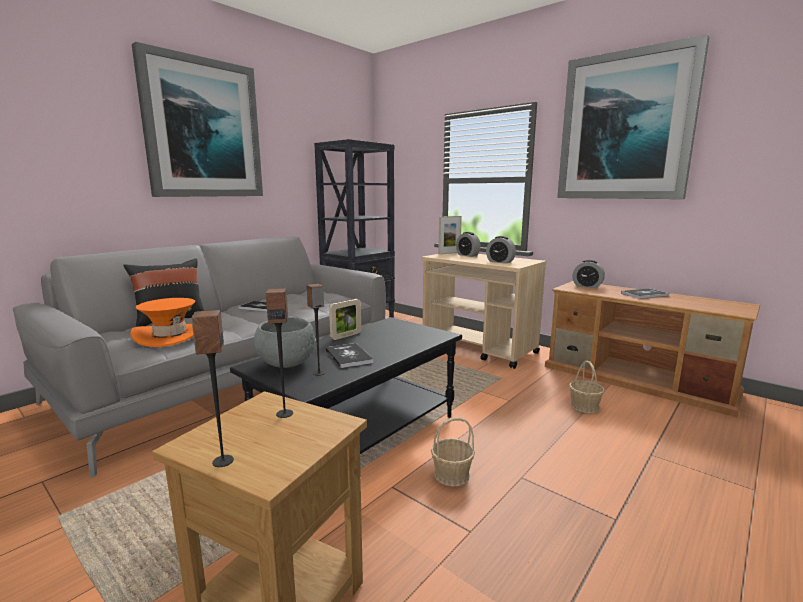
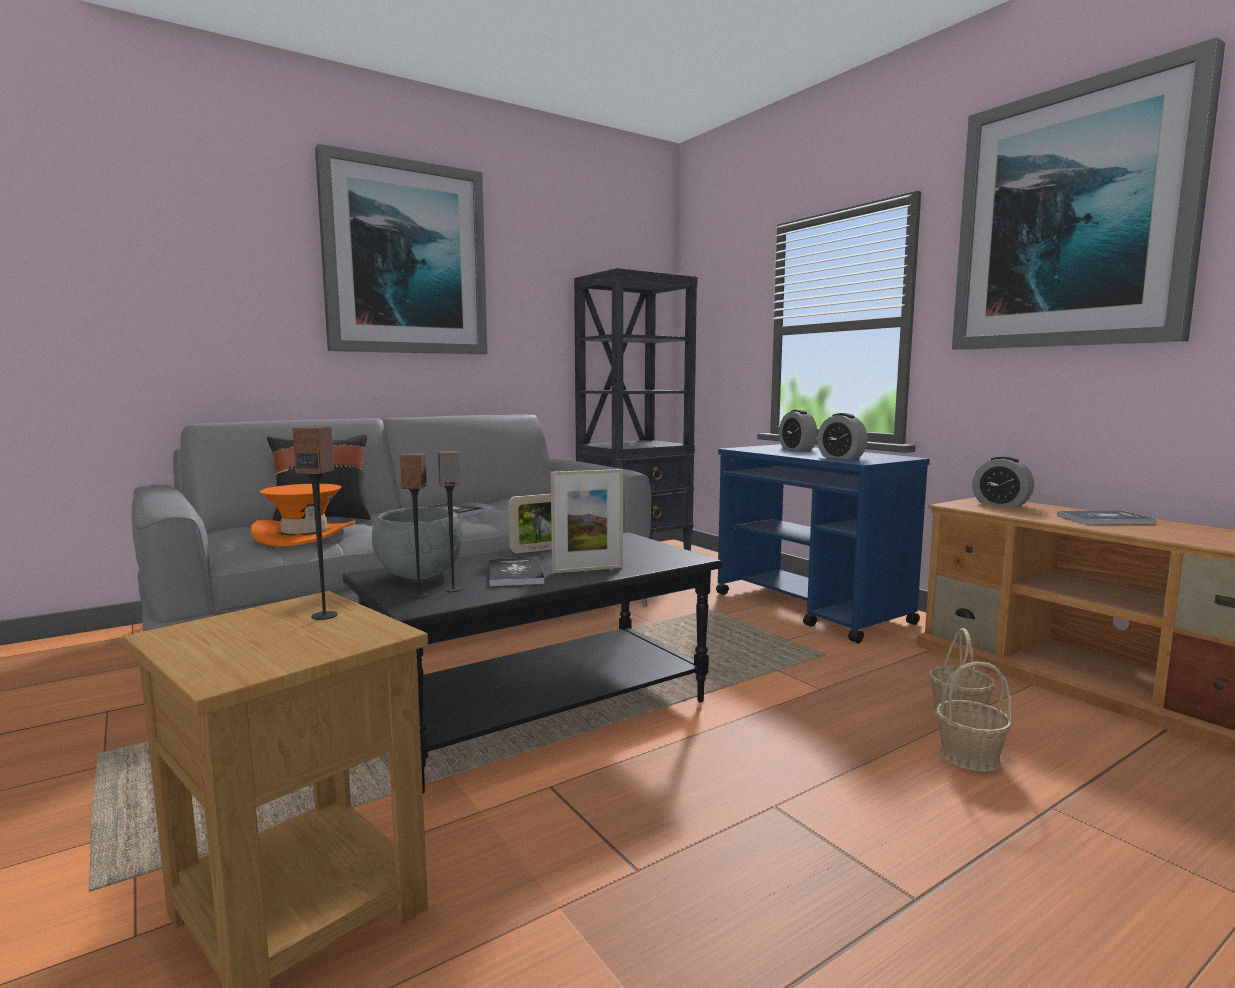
camera: 15 degrees right, 5 degrees down
(222, 461) = (188, 654): speaker -> speaker (418, 595)
(449, 253) = (770, 446): picture frame -> picture frame (587, 570)
(451, 475) = (654, 784): basket -> basket (969, 756)
(479, 348) = (811, 608): beige cart -> blue cart

